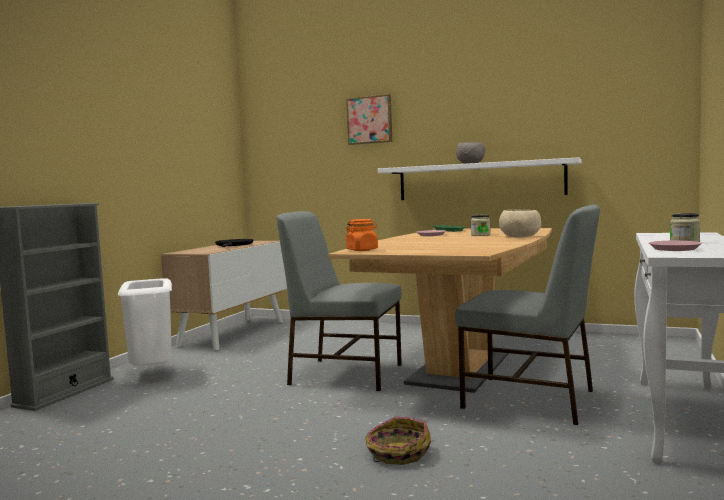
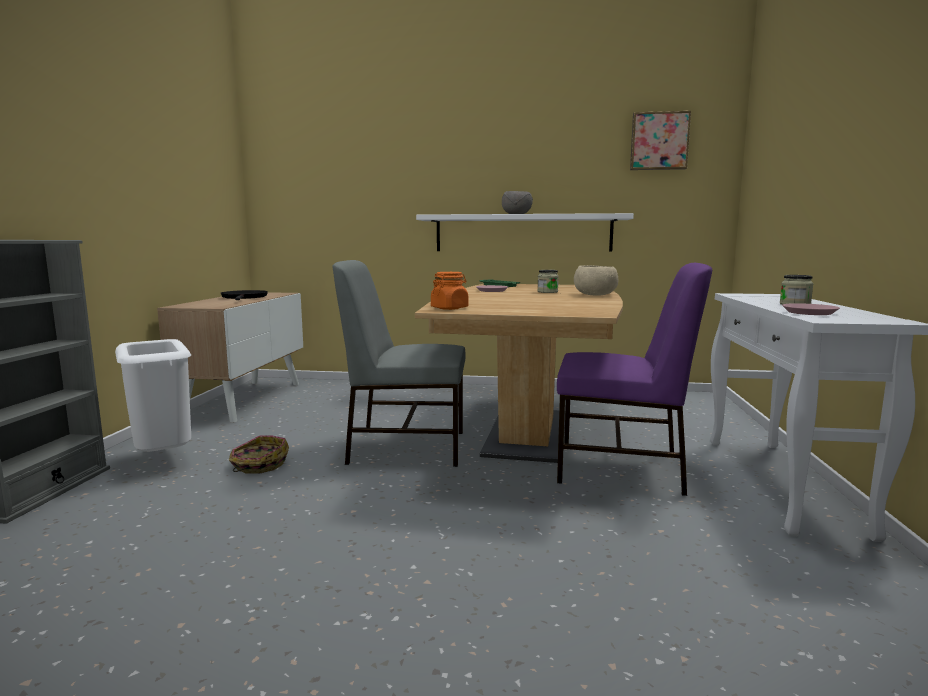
camera: 15 degrees left, 5 degrees up
(370, 120) = (402, 159): picture -> picture (659, 141)
(397, 453) = (525, 548): basket -> basket (259, 465)
(531, 400) = (622, 468): grey chair -> purple chair

